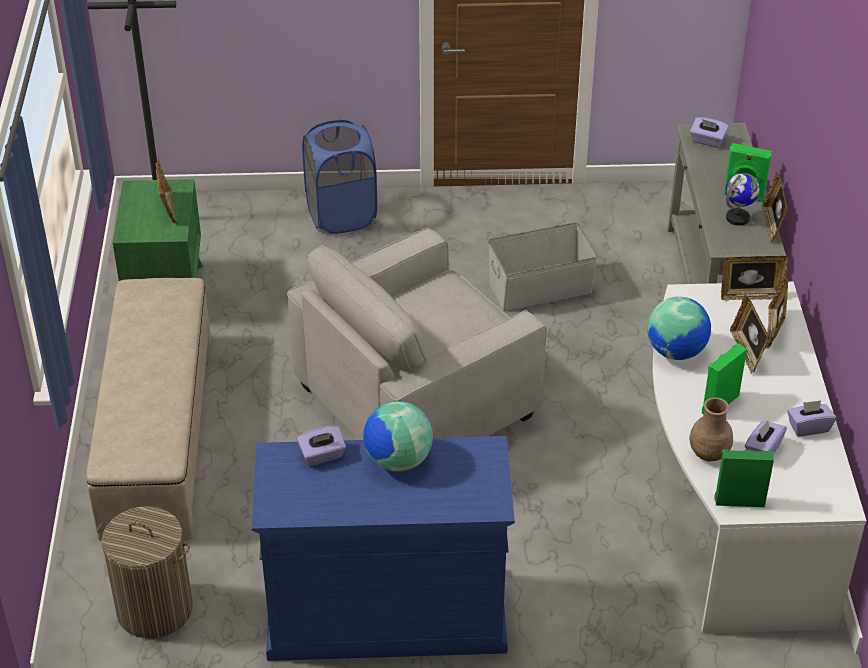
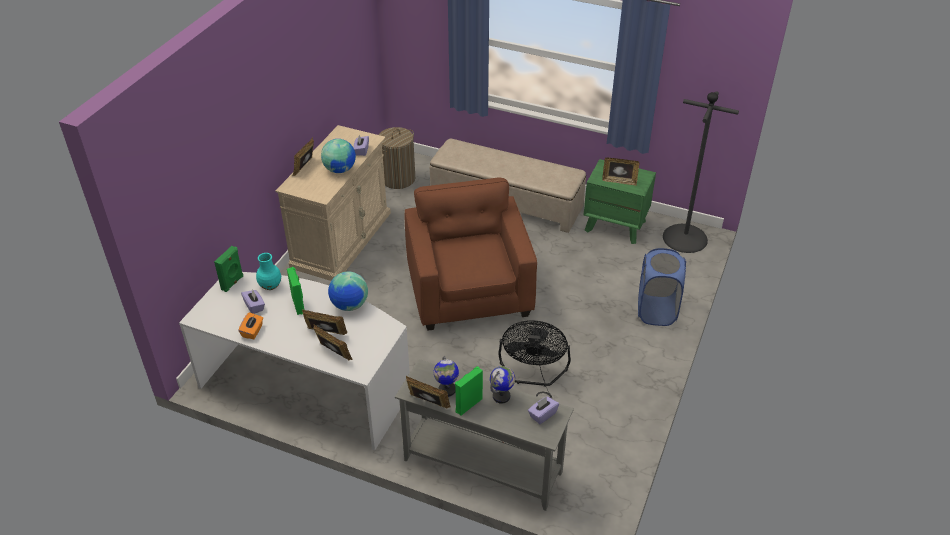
camera: 115 degrees right, 0 degrees up
(386, 614) = (341, 239): blue dresser -> beige dresser
(416, 402) = (469, 291): grey armchair -> brown armchair
(541, 289) = (534, 377): grey storage box -> black fan
(708, 175) = (501, 396): none -> globe
(709, 454) = (270, 286): brown vase -> turquoise vase
(750, 295) = (369, 358): picture frame -> picture frame (305, 167)
(808, 427) = (252, 331): purple tissue box -> orange tissue box

